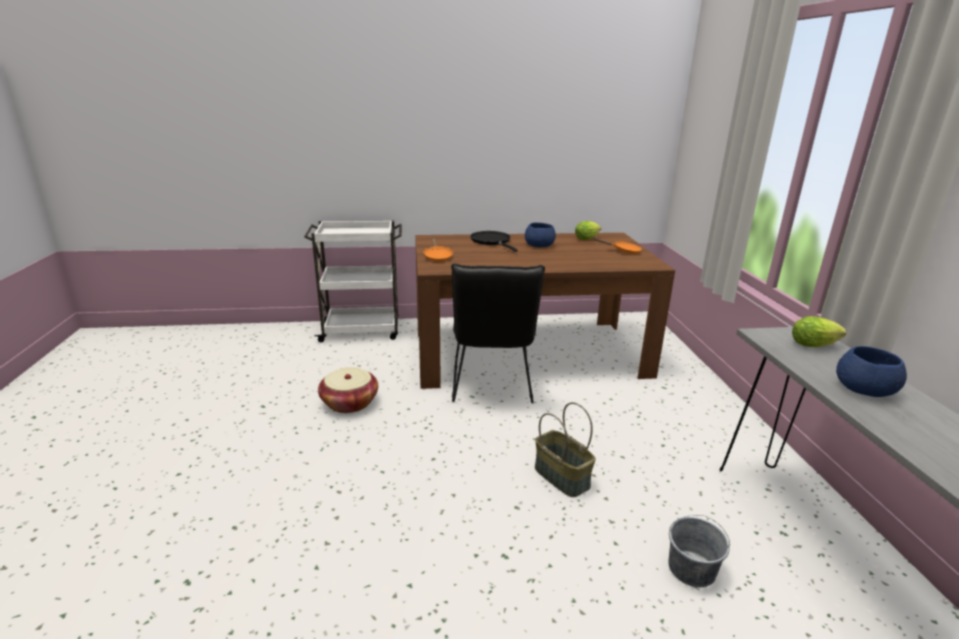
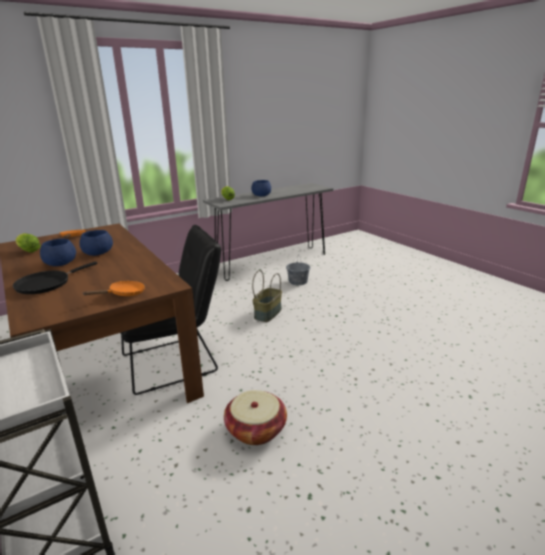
camera: 115 degrees left, 0 degrees up
(556, 256) = (97, 253): none -> blue bowl

